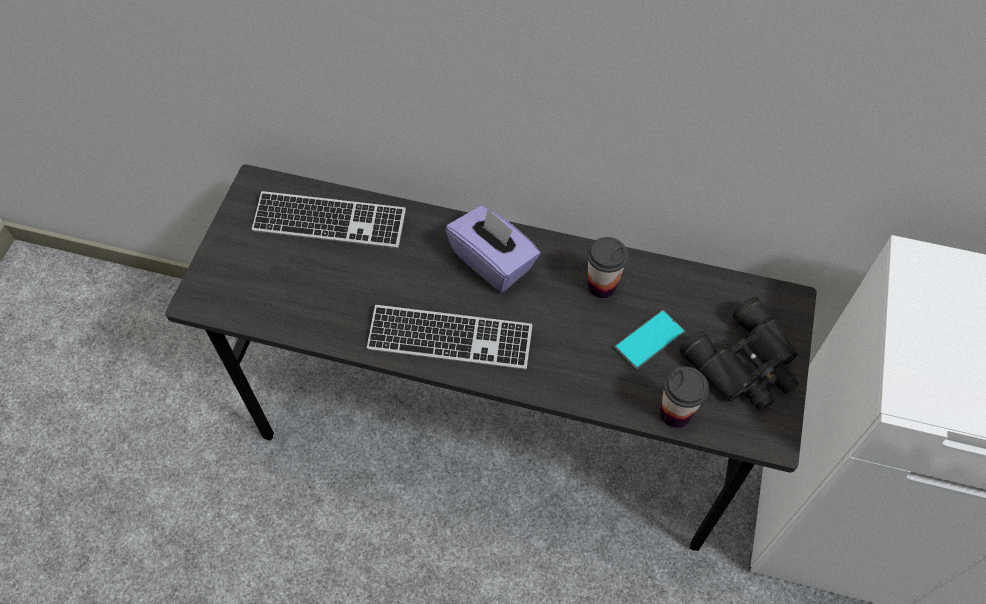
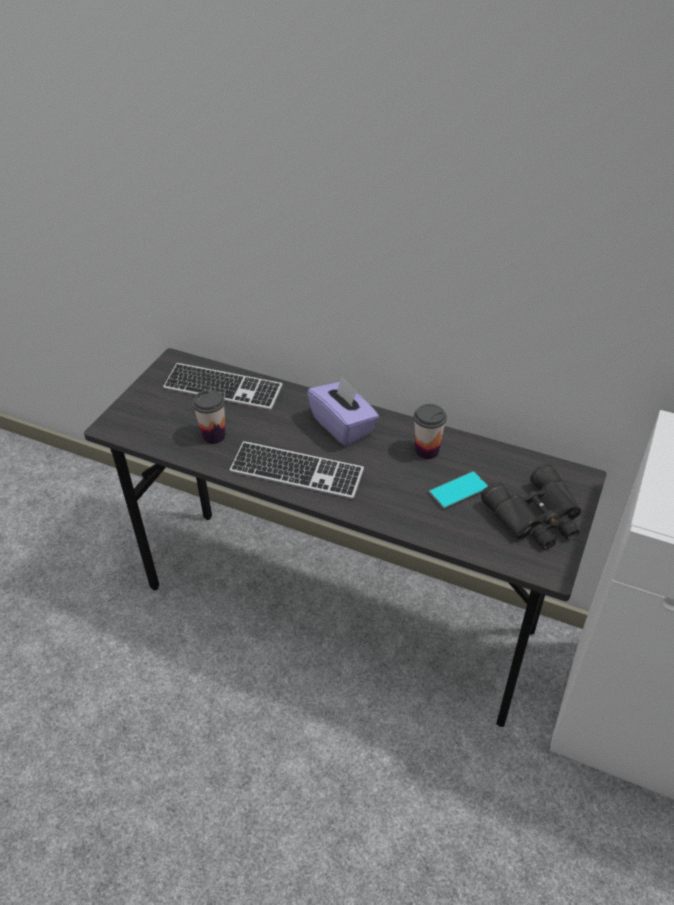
camera: 10 degrees right, 15 degrees down
(675, 413) = (470, 543): cup -> cup (213, 436)

